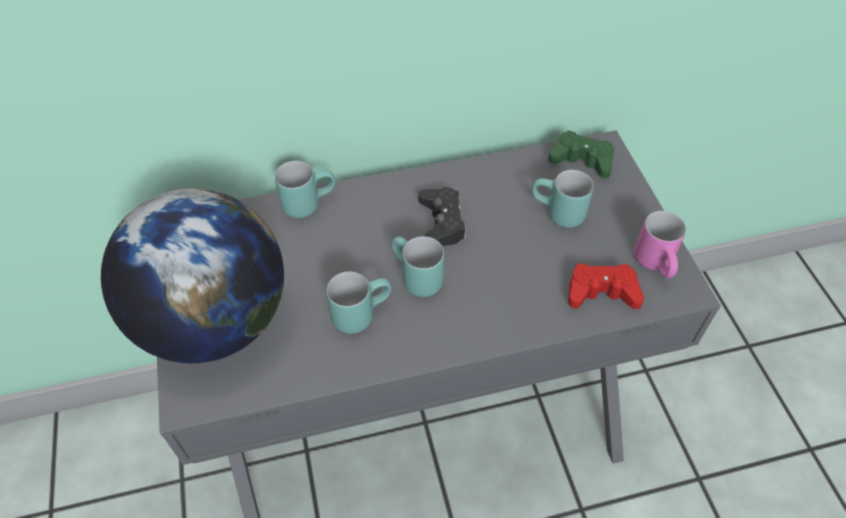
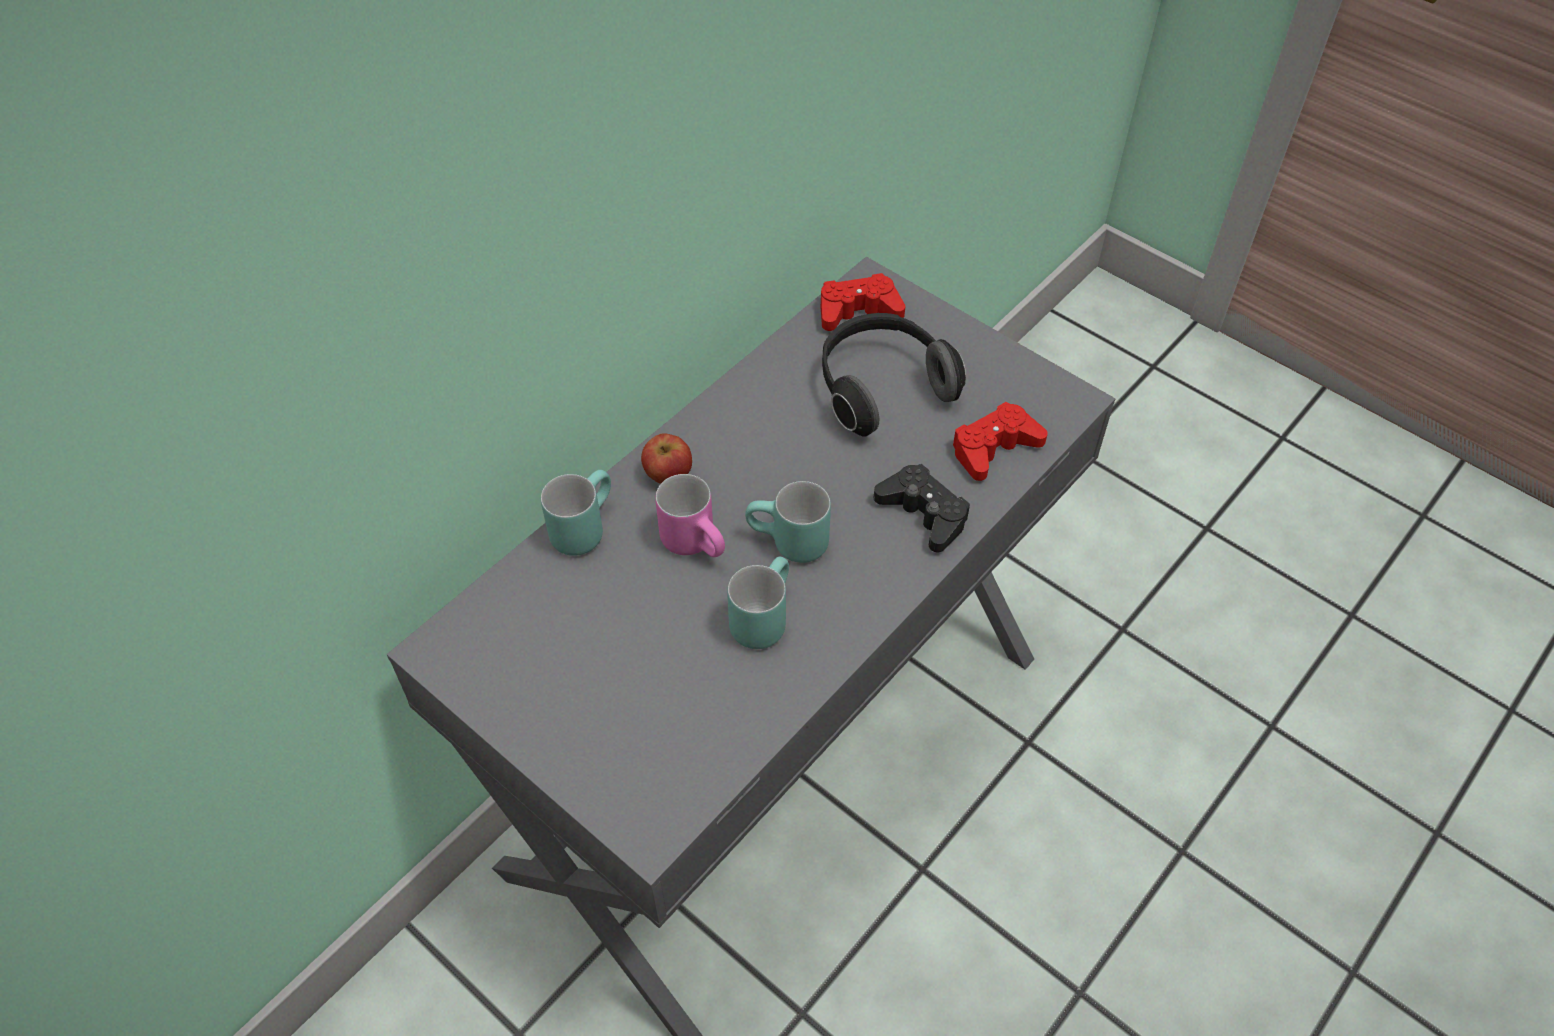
camera: 35 degrees left, 0 degrees up
(215, 322) = (599, 728): globe -> none
(381, 199) = (668, 474): none -> apple
(442, 222) = (764, 464): black game controller -> black game controller (924, 513)
(556, 214) = (881, 388): turquoise mug -> headphones
(581, 160) = (858, 311): green game controller -> red game controller
(658, 264) = (1025, 387): pink mug -> pink mug (698, 542)

